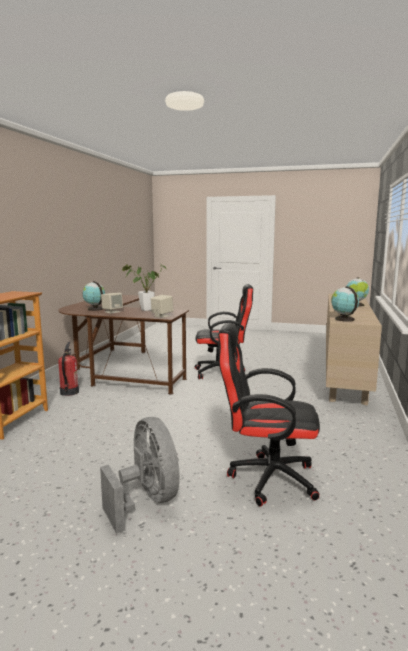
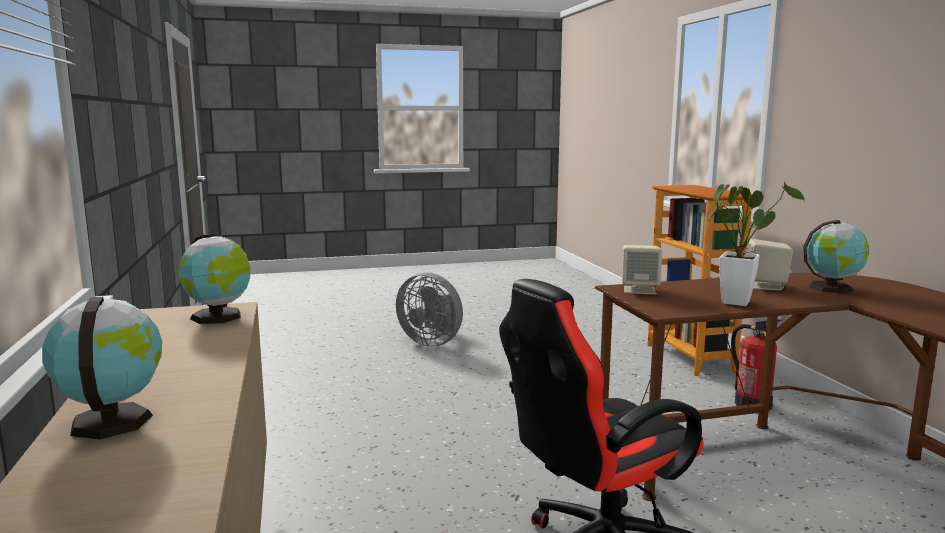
camera: 150 degrees right, 0 degrees up
(265, 478) = (339, 373): black office chair -> none

